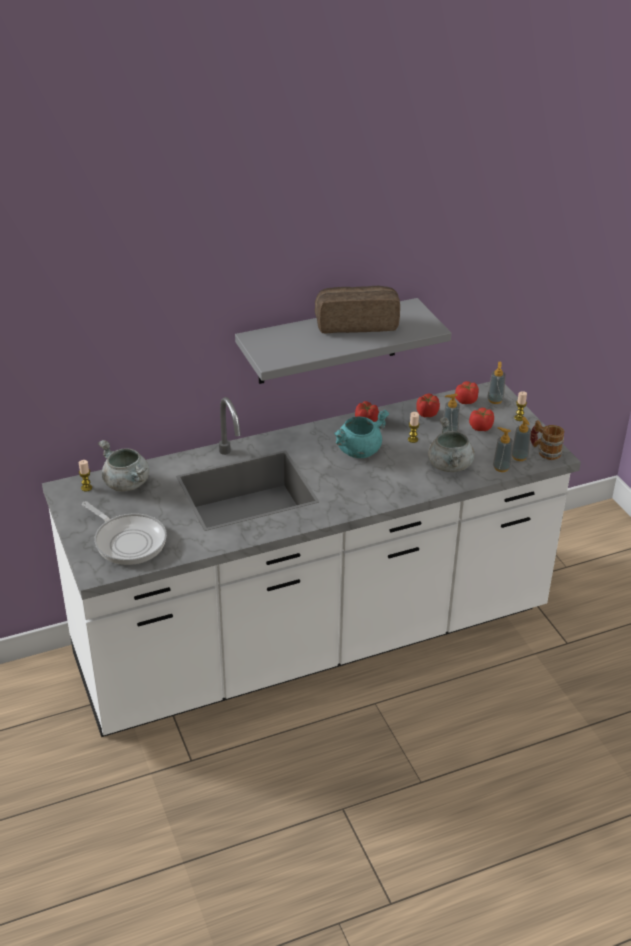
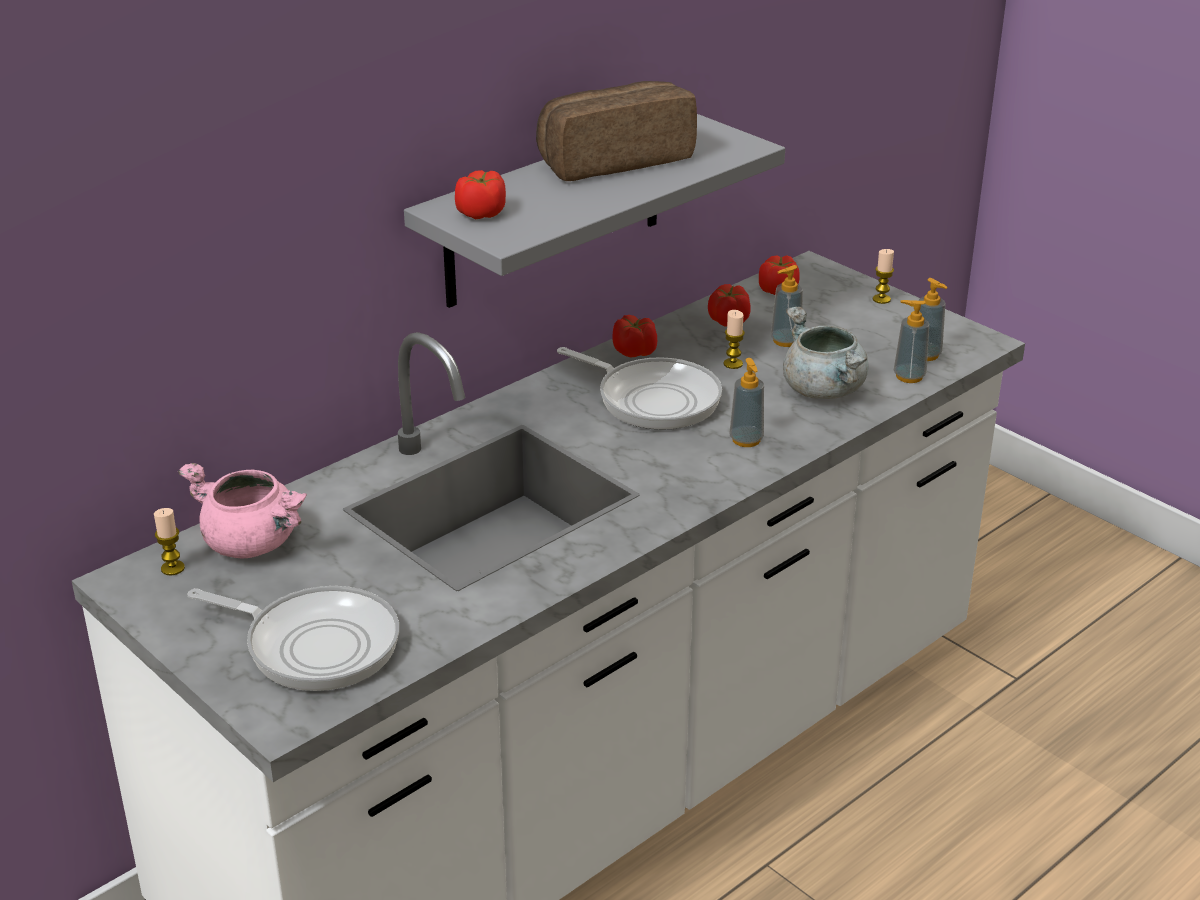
camera: 20 degrees left, 5 degrees down
(127, 484) = (253, 543): grey cooking pot -> pink cooking pot
(358, 450) = (653, 399): turquoise cooking pot -> frying pan
(481, 427) = (831, 324): tomato -> tomato (482, 213)
(495, 400) = (824, 281): soap dispenser -> soap dispenser (746, 440)
(545, 451) = (959, 339): mug -> none

